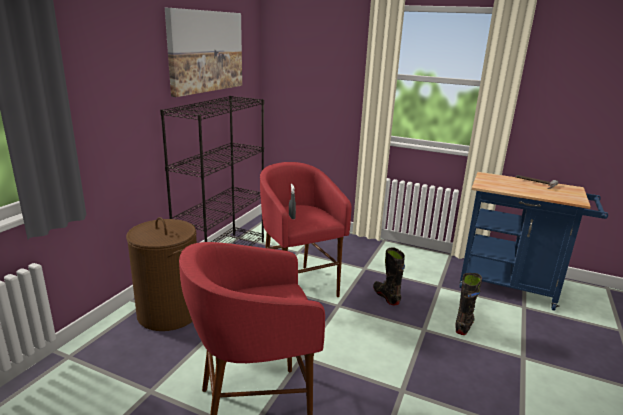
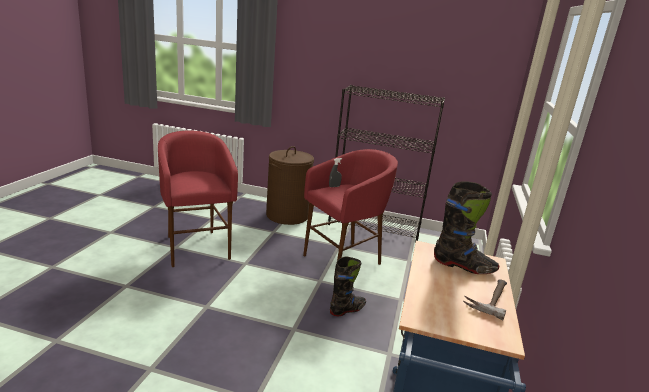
camera: 80 degrees right, 0 degrees up
(206, 51) = (421, 51): picture -> none
(464, 325) = (309, 361): black boot -> black boot (464, 266)

